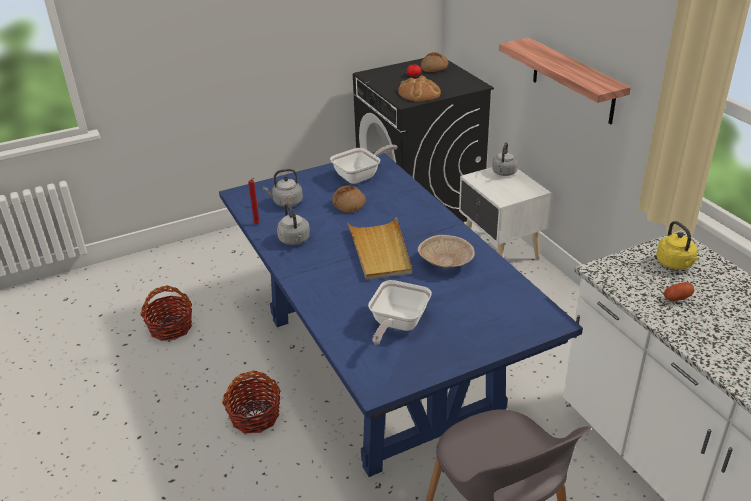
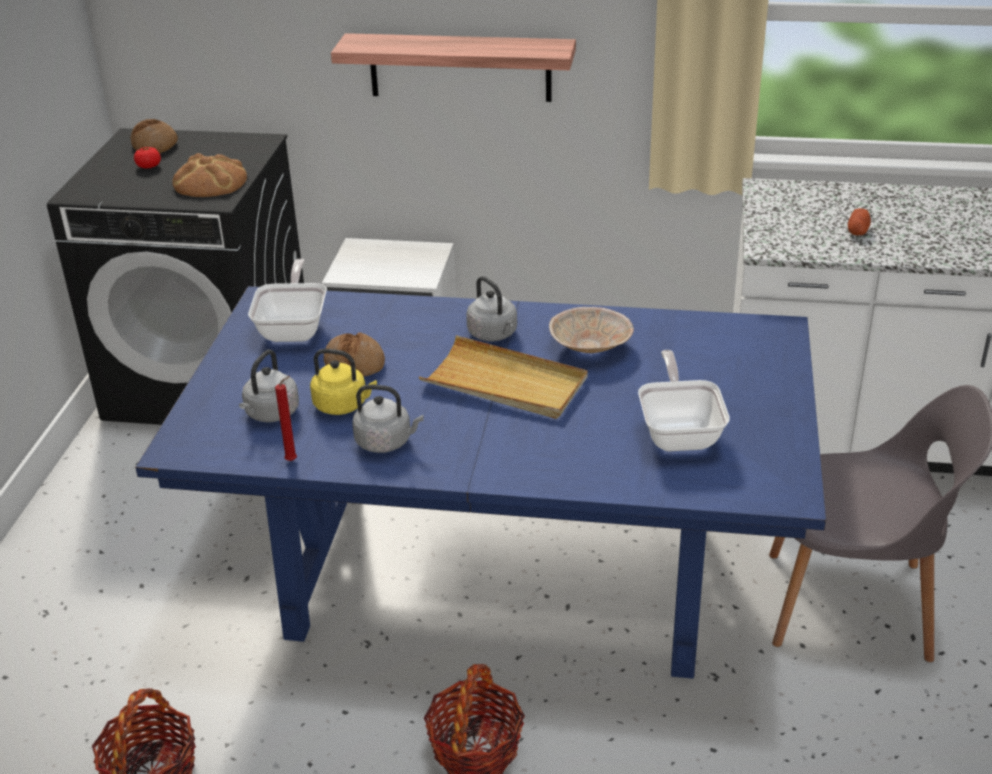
camera: 55 degrees left, 0 degrees up
(397, 324) = (679, 432): frying pan -> frying pan turned 150 degrees counterclockwise
(504, 173) = (365, 251): grey kettle -> grey kettle (494, 335)
(675, 264) = (800, 206): yellow kettle -> yellow kettle (343, 405)

